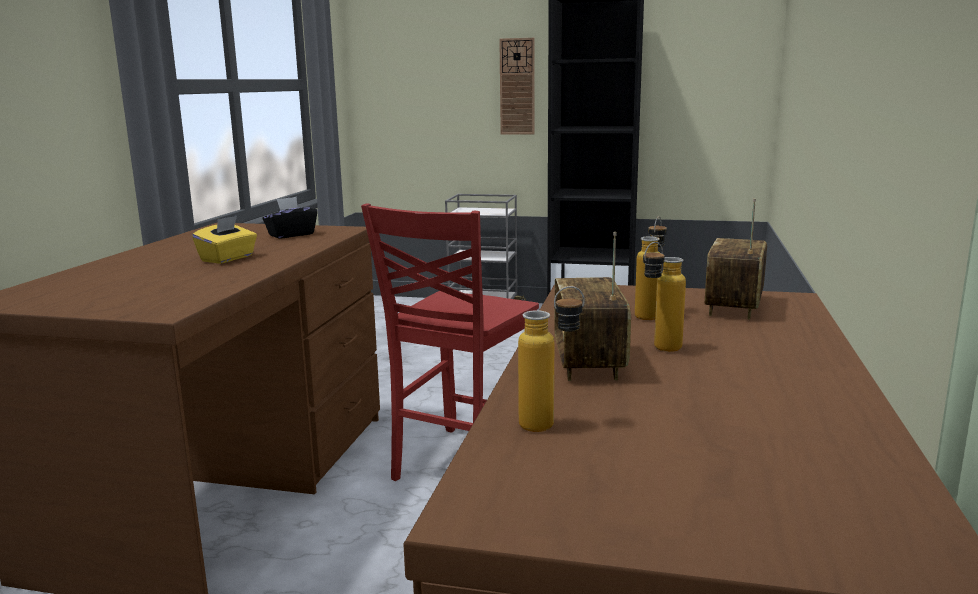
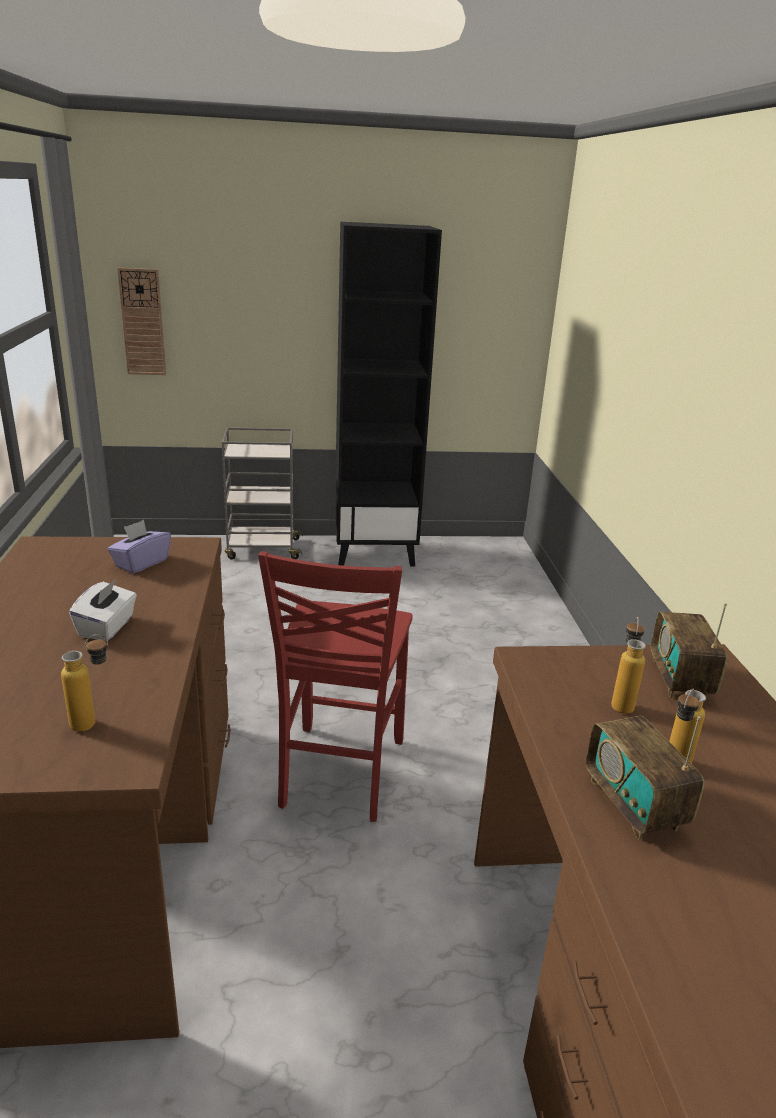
camera: 20 degrees left, 10 degrees up
(228, 258) = (107, 627): yellow tissue box -> white tissue box
(291, 235) = (141, 563): black tissue box -> purple tissue box
(517, 87) = (291, 312): wall clock -> wall clock (142, 322)
(550, 424) = (679, 923): bottle -> bottle (93, 722)

